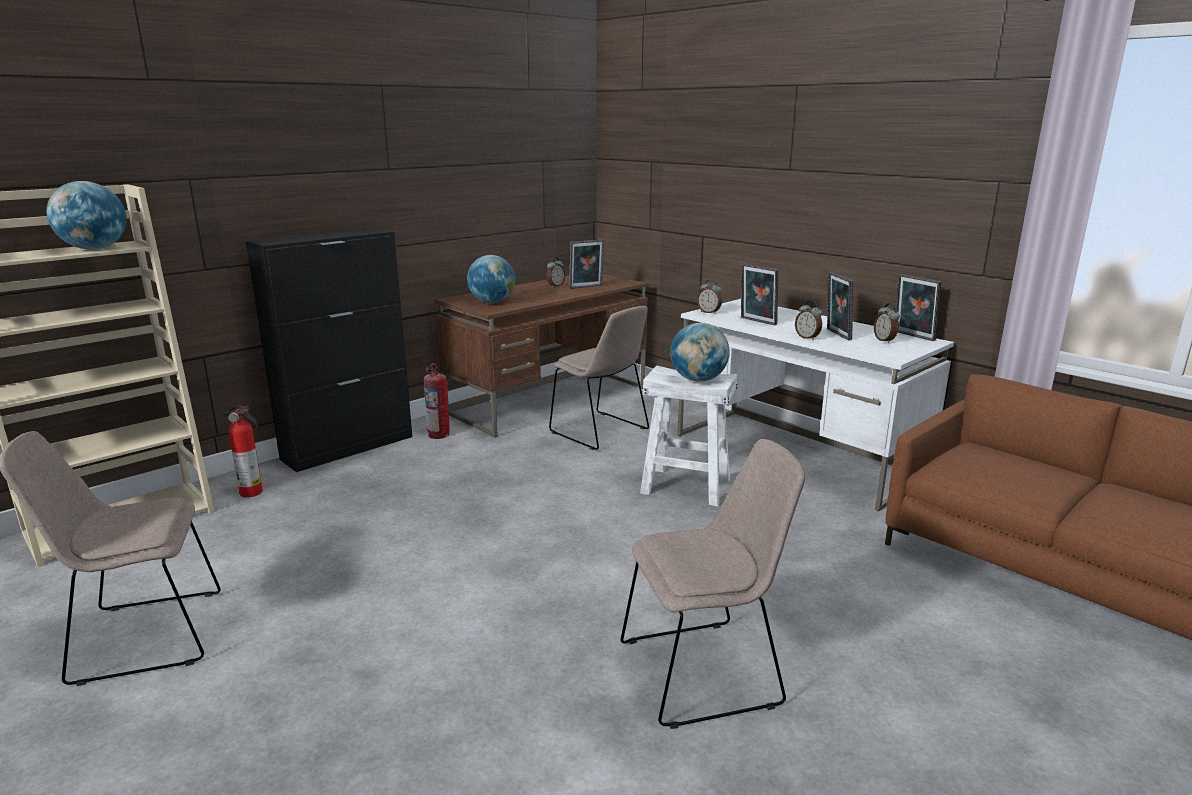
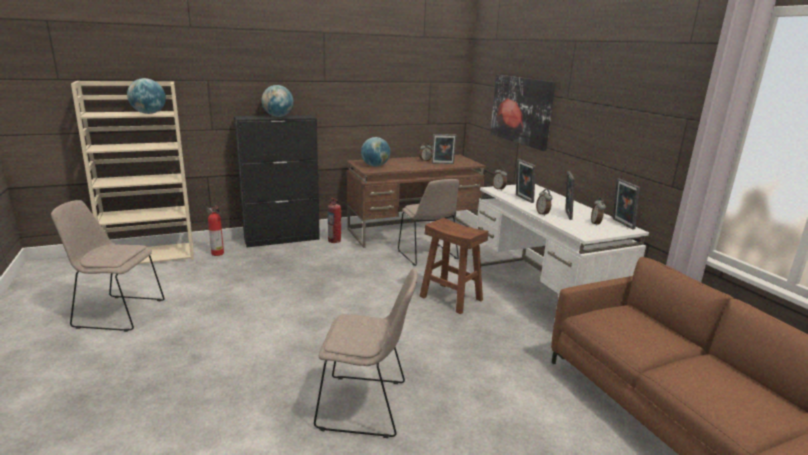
camera: 20 degrees right, 0 degrees up
(685, 486) = (450, 298): white stool -> brown stool
(698, 380) = (459, 230): globe -> globe (278, 116)
(704, 193) = (521, 110): none -> picture

